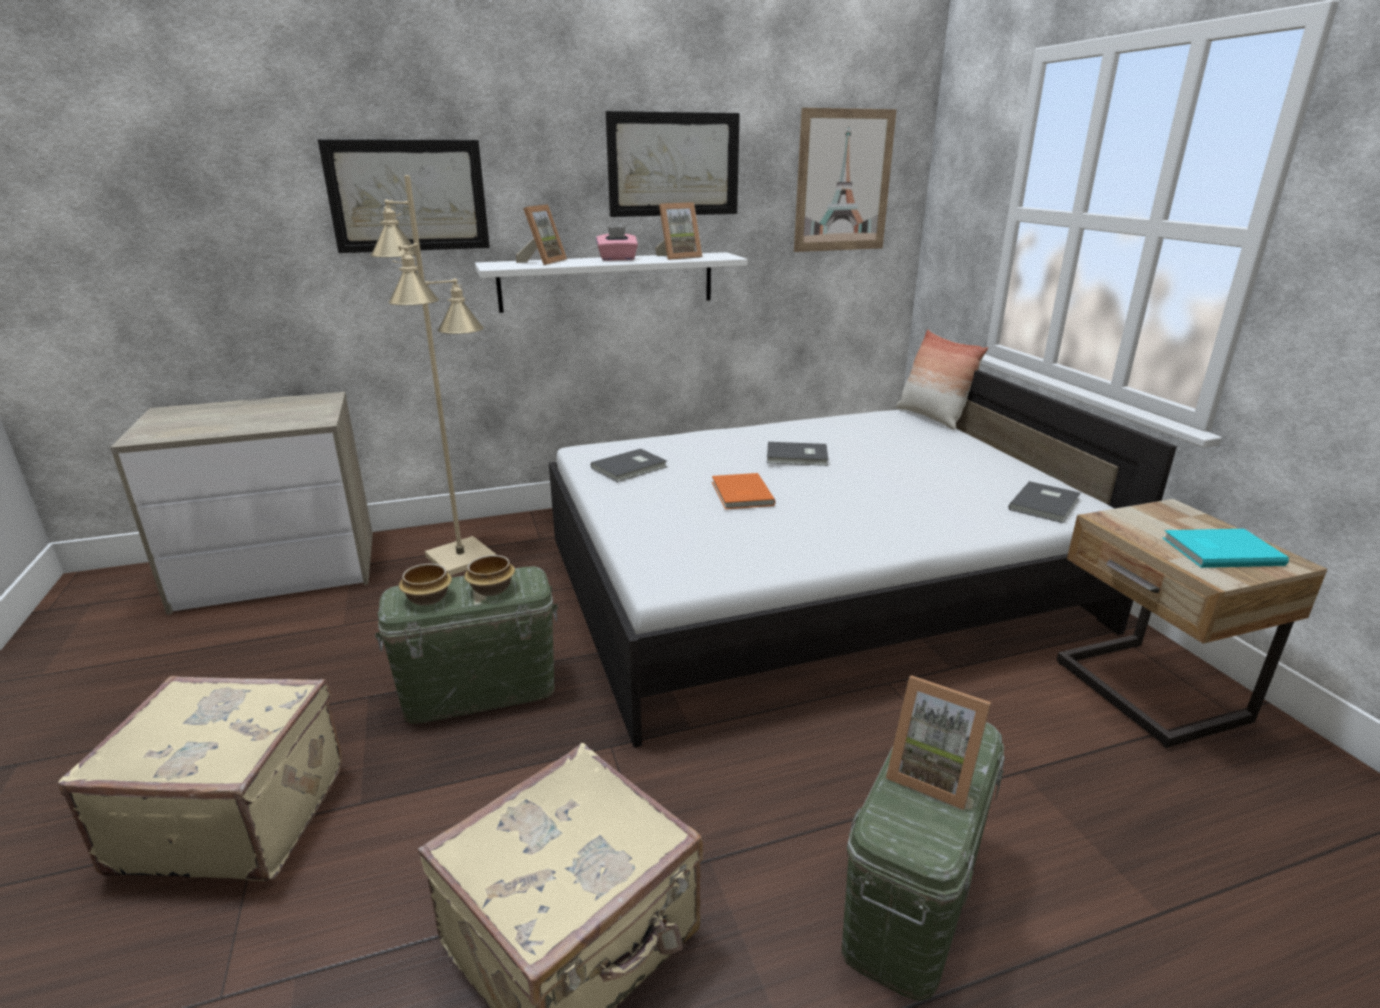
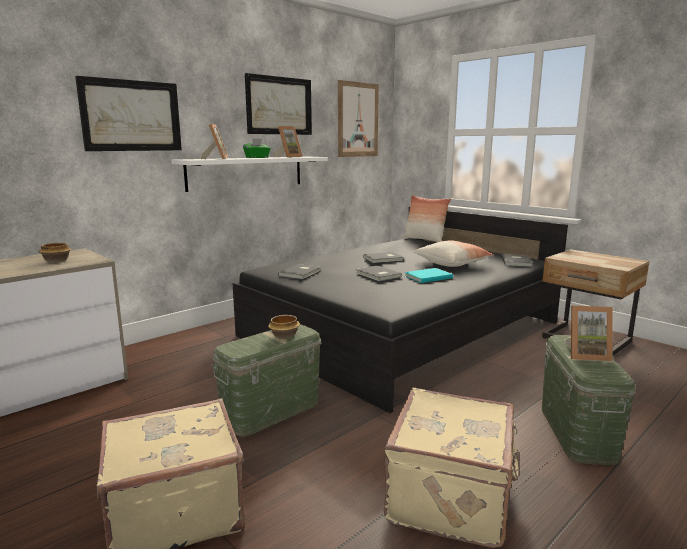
camera: 25 degrees left, 10 degrees down
(427, 598) = (250, 346): bowl -> bowl (56, 260)
(461, 557) = (181, 354): beige floor lamp -> none
(617, 259) = (257, 157): pink tissue box -> green tissue box
(740, 494) = (377, 275): orange book -> grey book
(808, 581) = (401, 329): white bed -> black bed
(910, 487) = (452, 263): none -> pillow
(1219, 550) = (609, 260): turquoise book -> turquoise book (427, 277)

